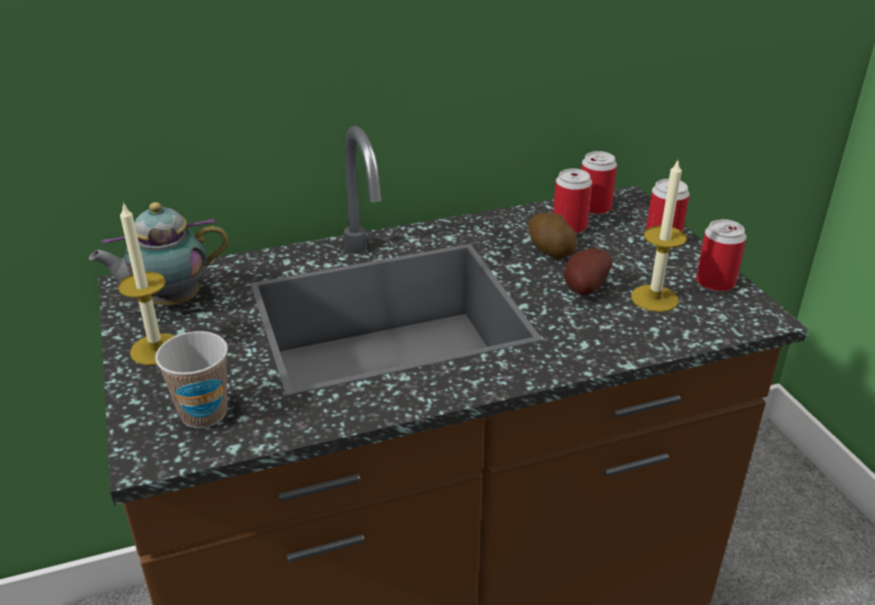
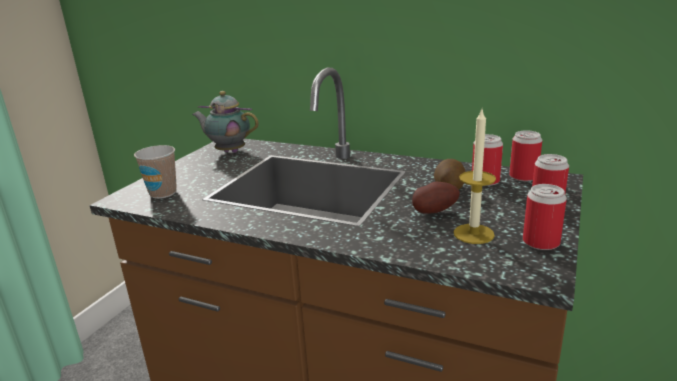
camera: 45 degrees right, 10 degrees down
(156, 349) = (192, 166): candle -> none

